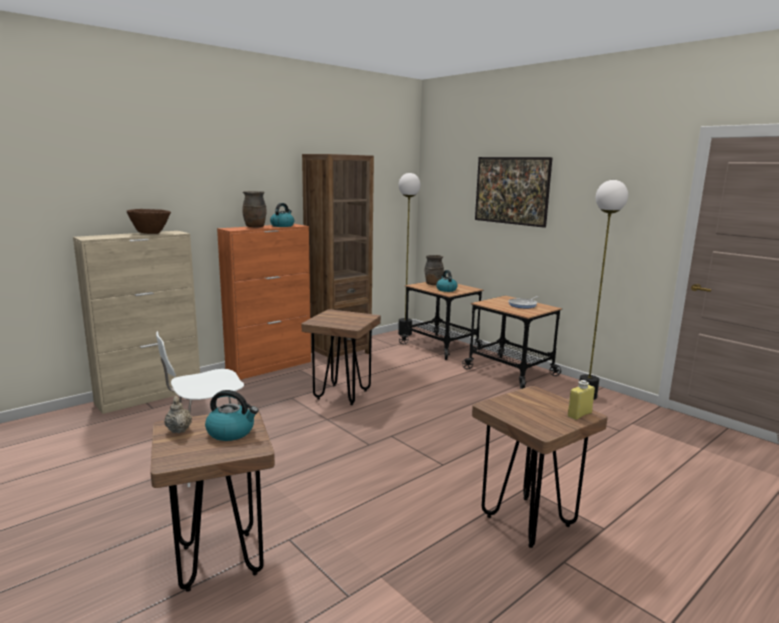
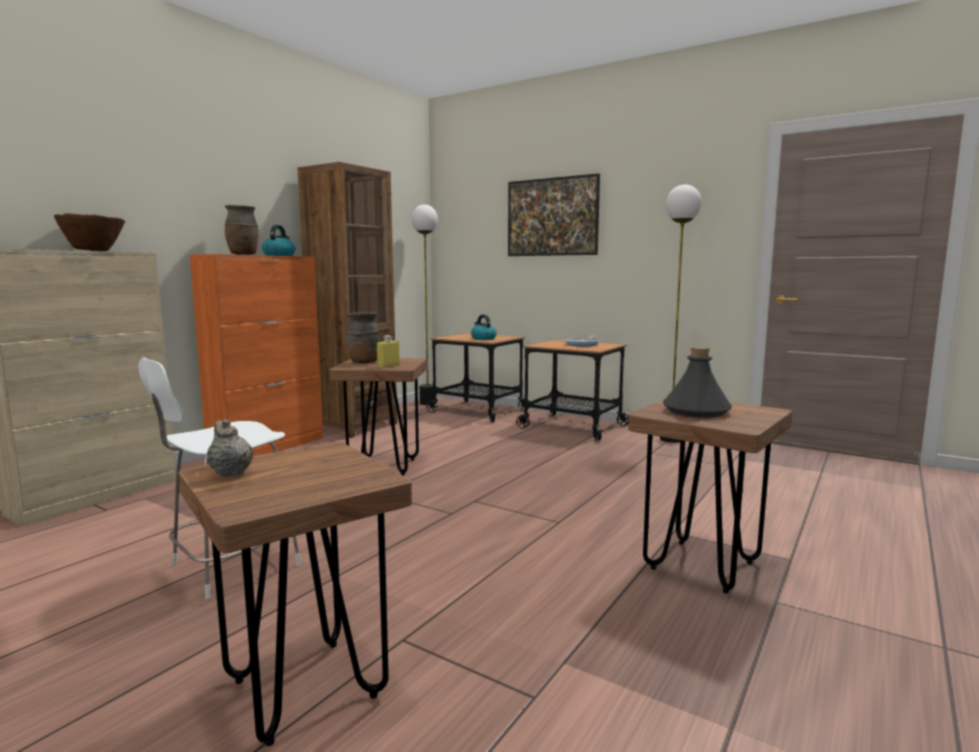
camera: 15 degrees left, 5 degrees down
(231, 432) = (323, 467): kettle -> none
(433, 284) = (463, 336): brown vase -> brown vase (363, 362)
(526, 408) = (696, 411): none -> grey bottle
(579, 415) = (761, 411): yellow bottle -> yellow bottle (388, 366)

